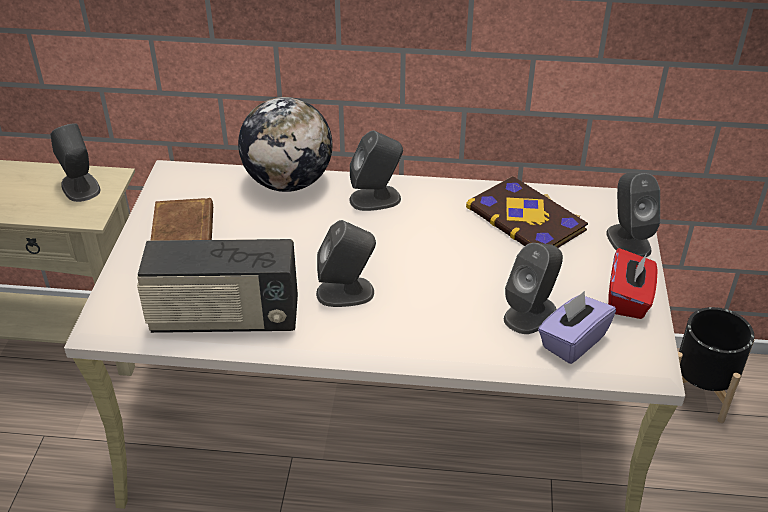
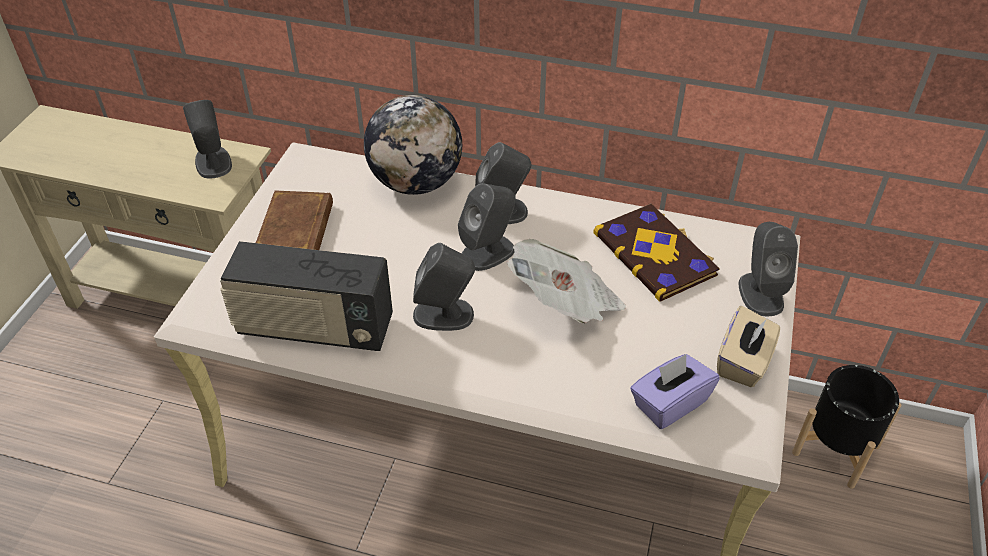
camera: 10 degrees right, 5 degrees up
(456, 269) = (566, 303): none -> newspaper
(530, 314) = (632, 365): grey speaker -> grey speaker (488, 252)
(628, 299) = (743, 362): red tissue box -> beige tissue box

